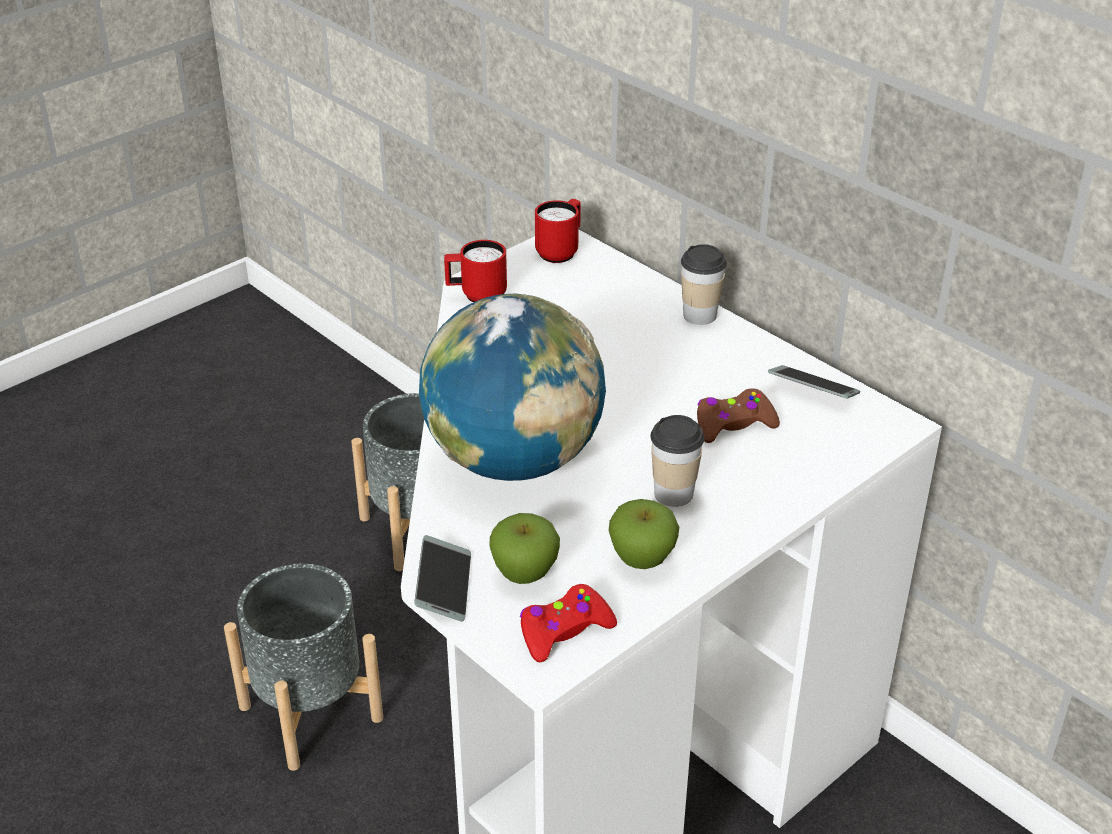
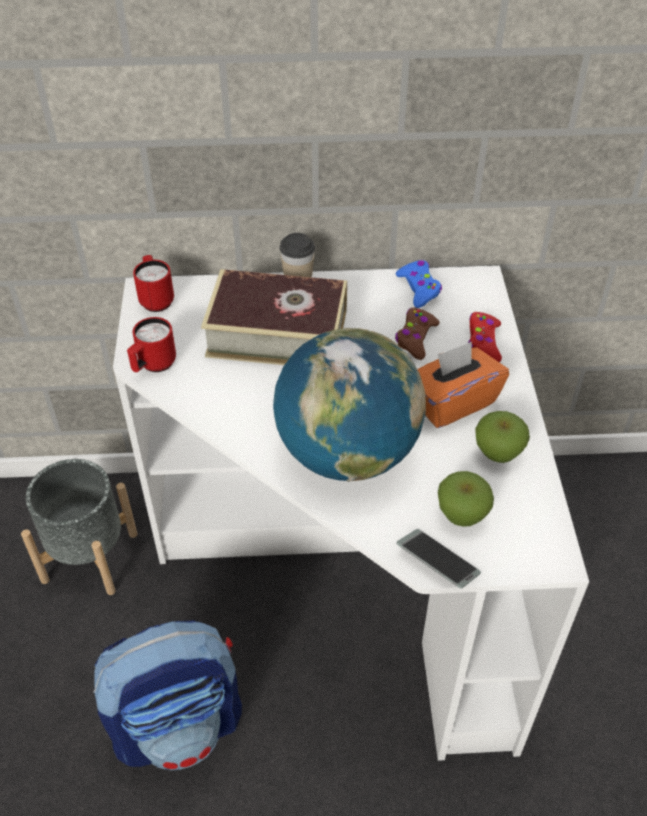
camera: 50 degrees left, 10 degrees up
(310, 712) = (179, 725): grey planter -> backpack
(564, 631) = (530, 528): red game controller -> red game controller (483, 342)
(615, 338) = (277, 333): none -> book
(673, 493) = (452, 402): cup -> orange tissue box
(813, 390) = (419, 288): phone -> blue game controller

